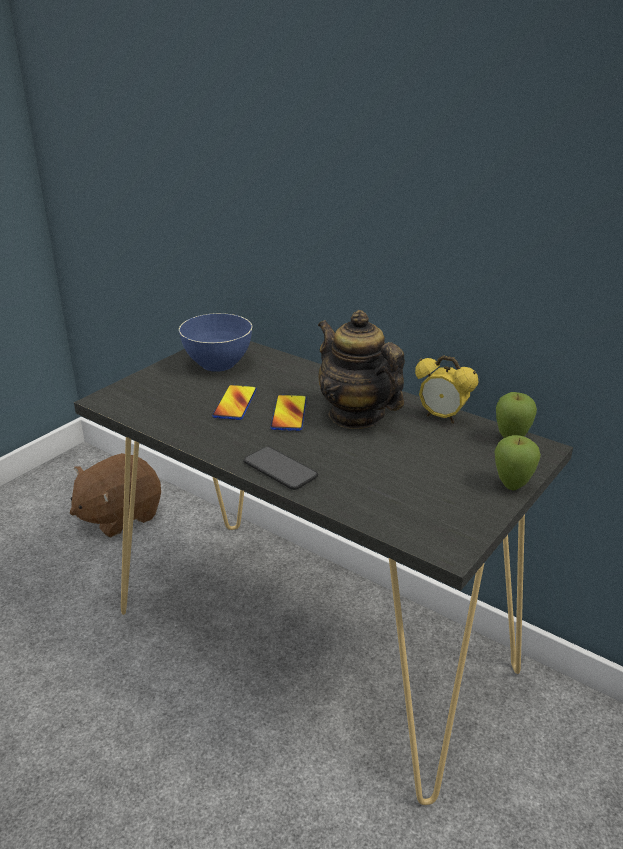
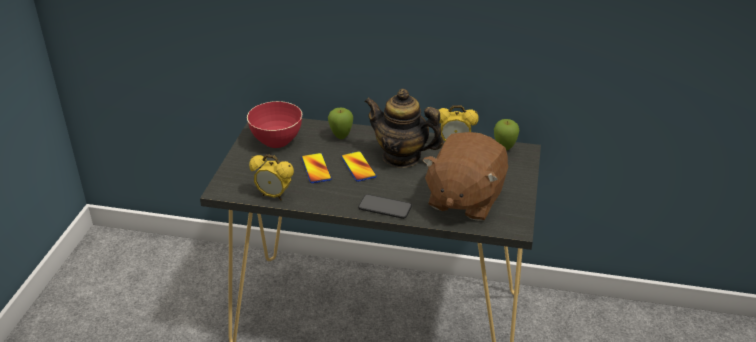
camera: 25 degrees left, 5 degrees up
(119, 515) = (173, 276): brown plush toy -> brown plush toy (464, 199)
(156, 420) = (274, 196): none -> alarm clock
(218, 364) = (276, 141): blue bowl -> red bowl
(512, 486) = (523, 180): apple -> apple (341, 137)

